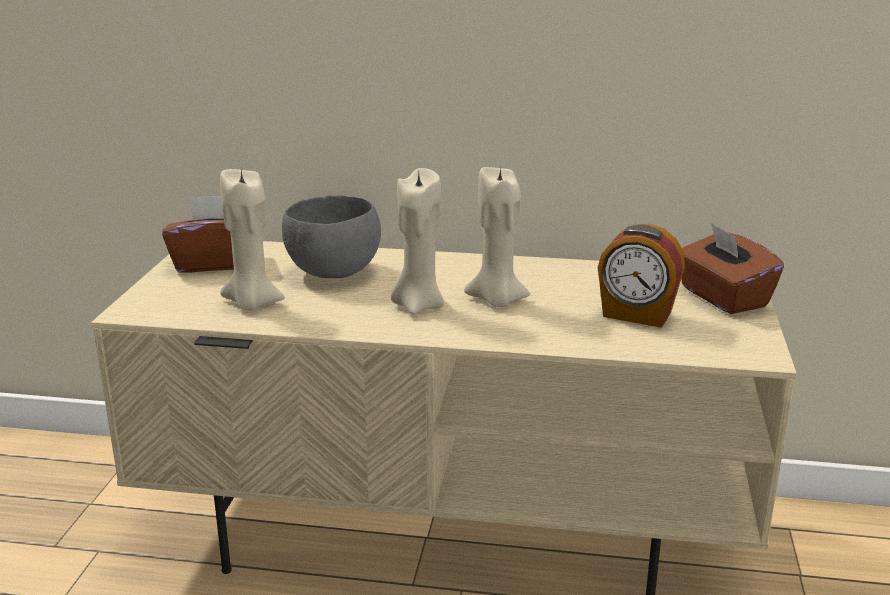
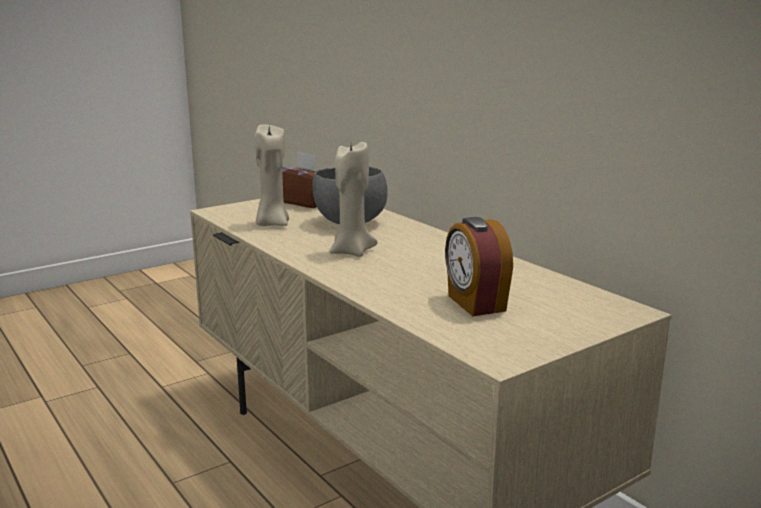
camera: 45 degrees right, 5 degrees down
(497, 300) = (404, 264): beige candle -> none
(722, 298) = (576, 318): brown tissue box -> none

